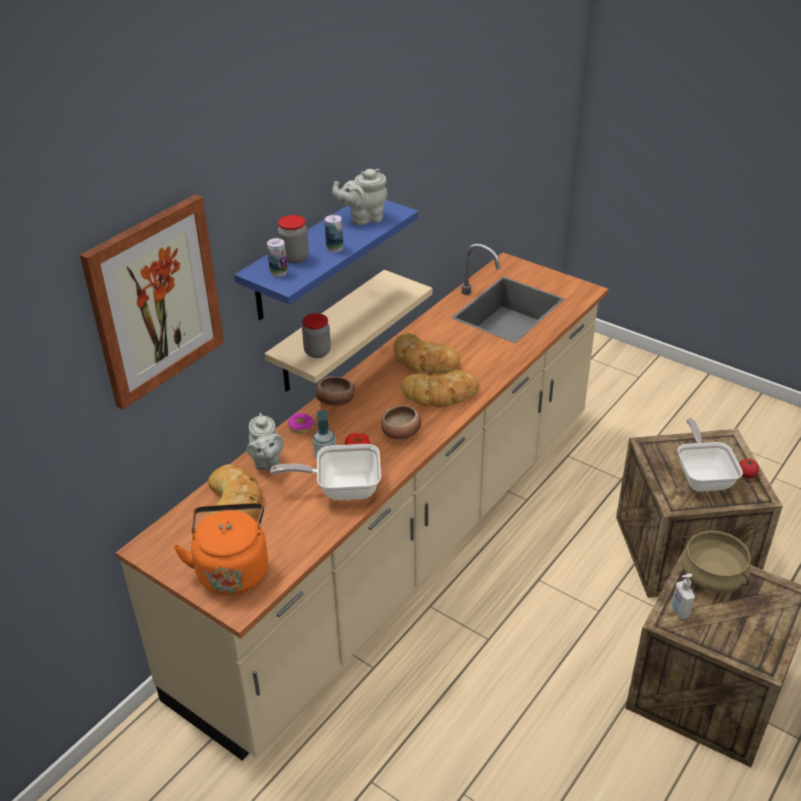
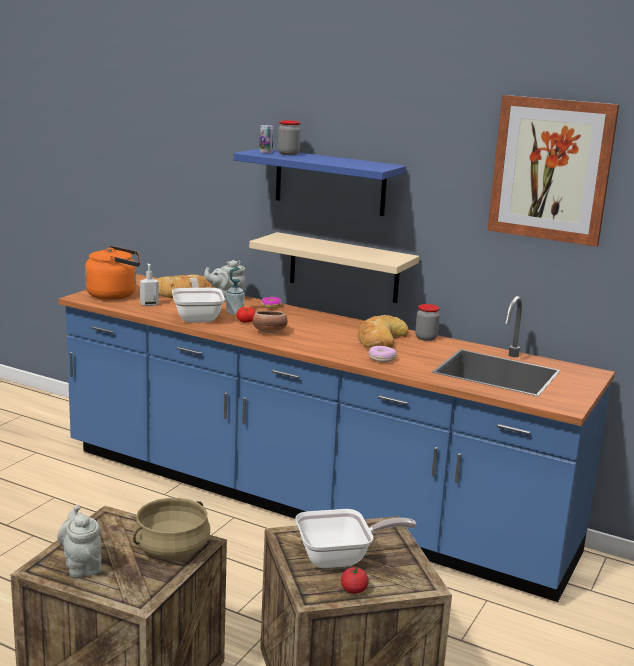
camera: 80 degrees right, 20 degrees down
(155, 301) = (201, 125): picture -> picture (551, 169)
(317, 352) = (281, 241): jar -> jar (426, 338)
(334, 248) = (306, 158): can -> none
(335, 402) = (305, 314): bowl -> none
(364, 218) = (359, 163): grey teapot -> grey teapot (82, 565)
(403, 545) = (308, 502): beige counter -> blue counter
(440, 394) = (330, 344): bread -> none
(483, 366) = (382, 359): none -> donut
(679, 611) = (121, 525): soap dispenser -> soap dispenser (149, 304)

